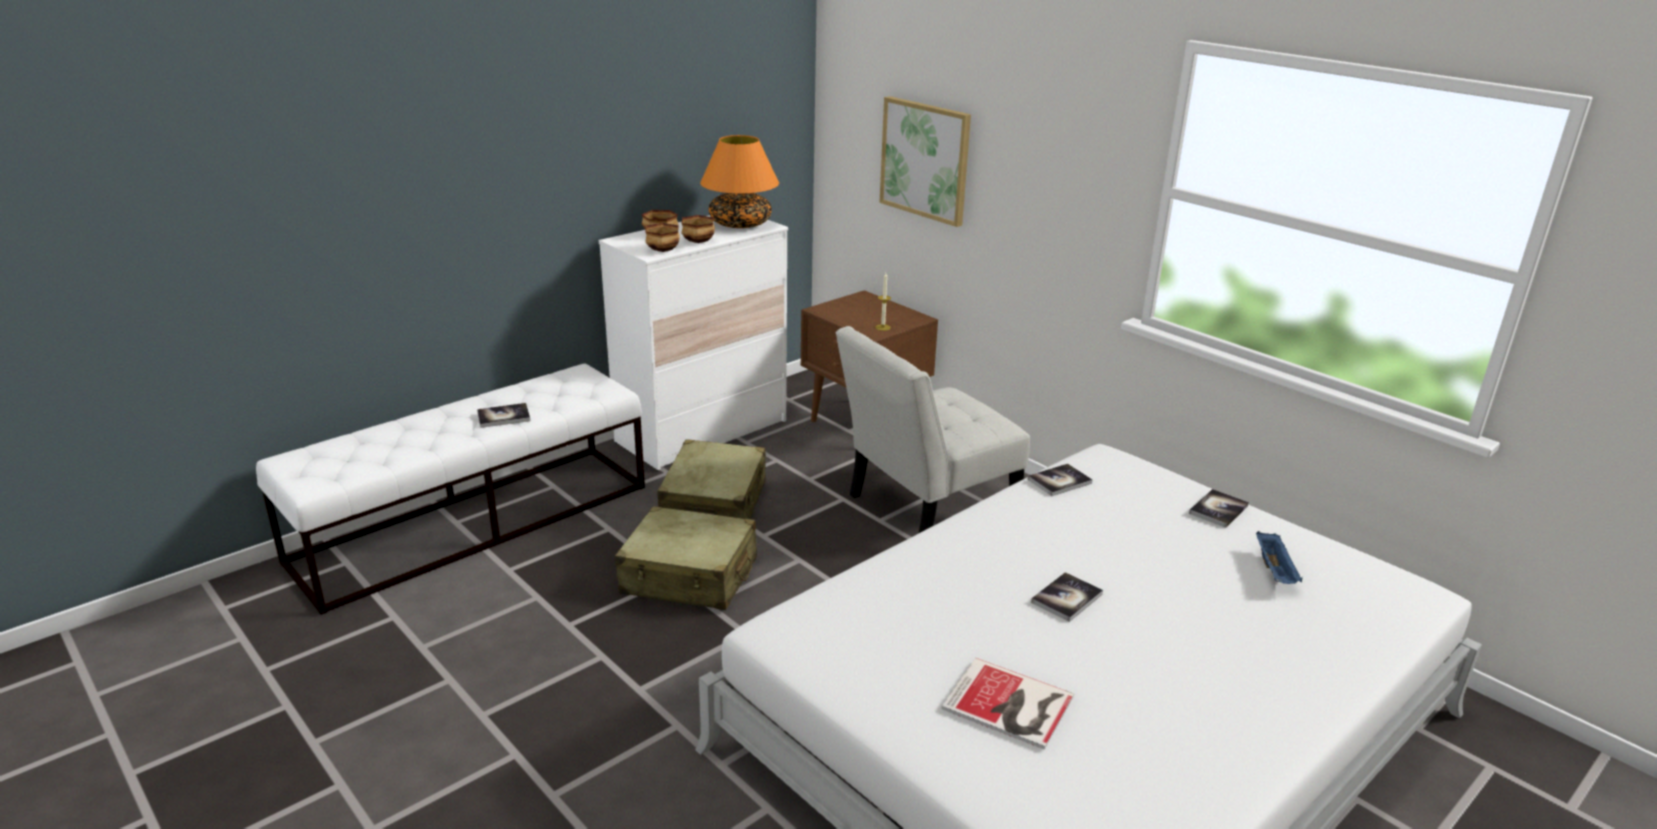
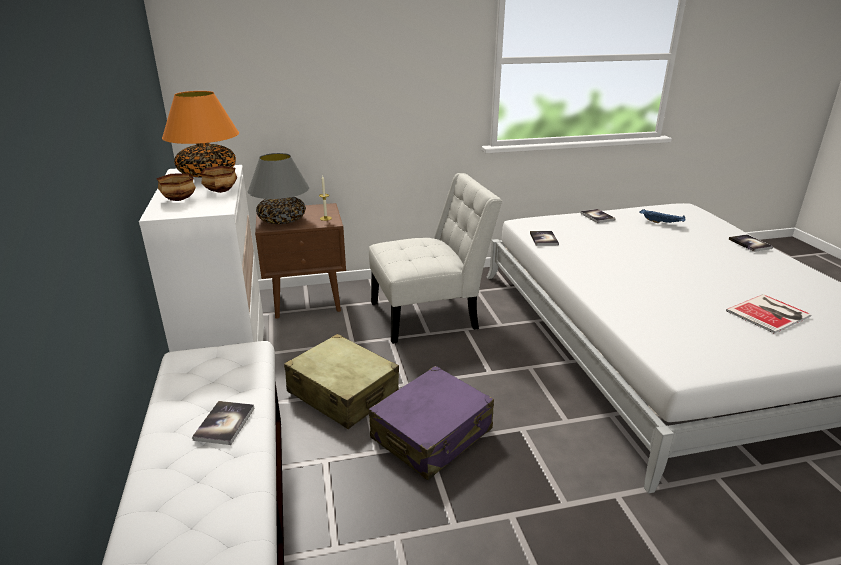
camera: 60 degrees left, 0 degrees up
(662, 250) = (219, 204): bowl -> none
(689, 576) = (432, 434): beige suitcase -> purple suitcase
(849, 310) = (282, 220): none -> grey table lamp
(924, 509) = (430, 315): white chair -> white chair turned 105 degrees counterclockwise
(925, 160) = (300, 88): picture -> none
(1066, 598) = (670, 270): book -> book (750, 244)

